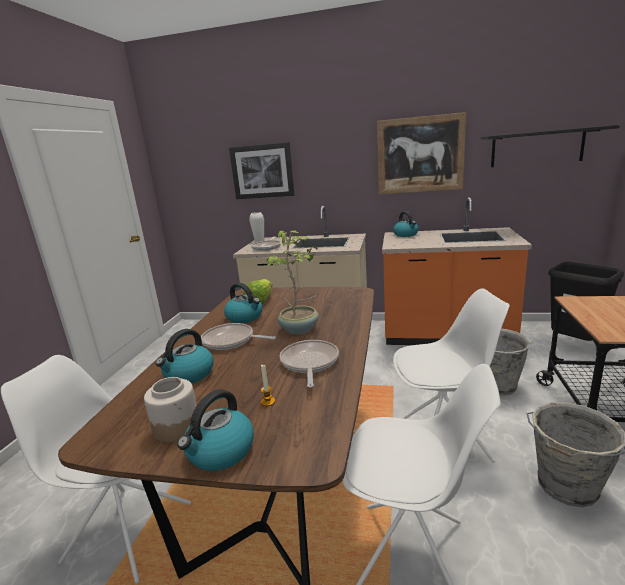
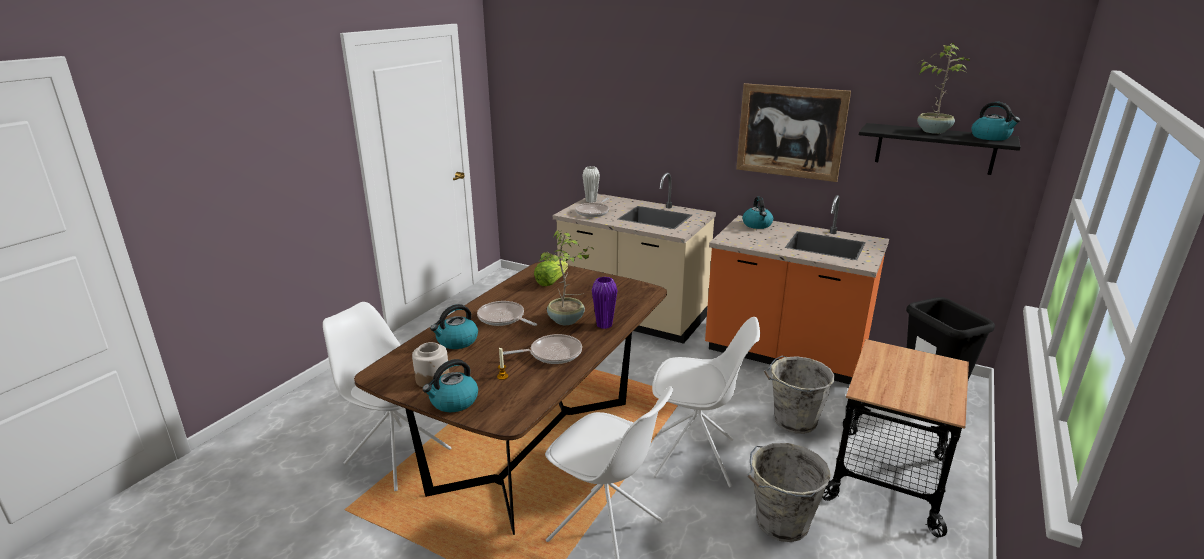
camera: 15 degrees right, 5 degrees up
(245, 317) = (528, 296): kettle -> kettle (991, 137)
(262, 171) = (608, 118): picture -> none
(309, 363) = (552, 354): frying pan -> frying pan turned 60 degrees clockwise
(341, 325) = (604, 325): none -> purple vase
(539, 131) = (933, 131): none -> potted plant

